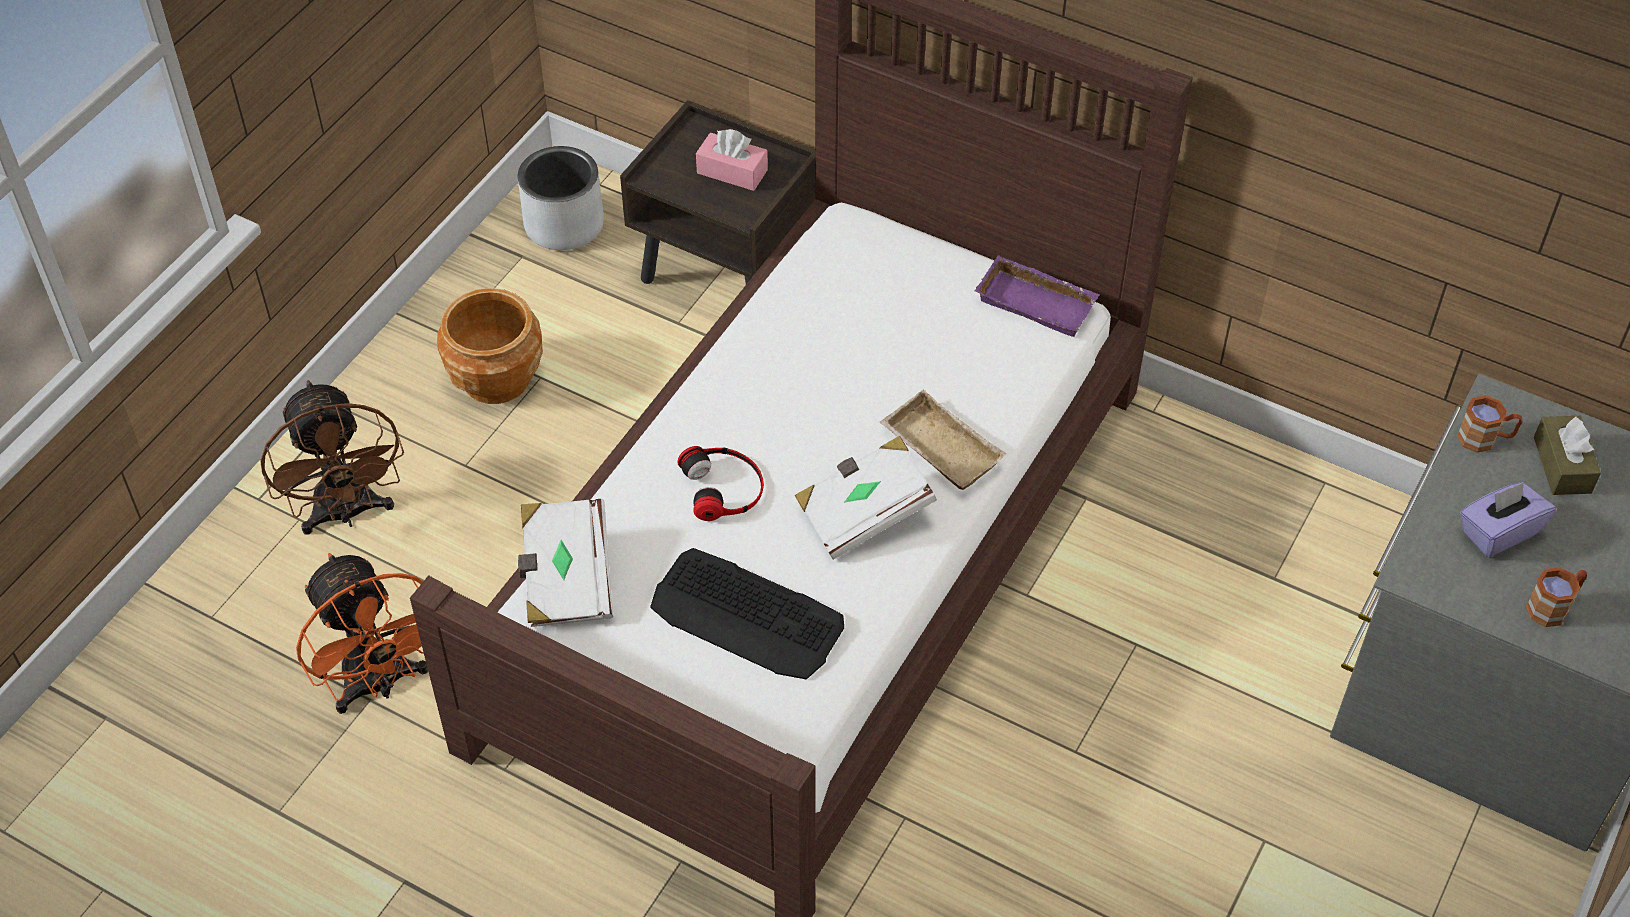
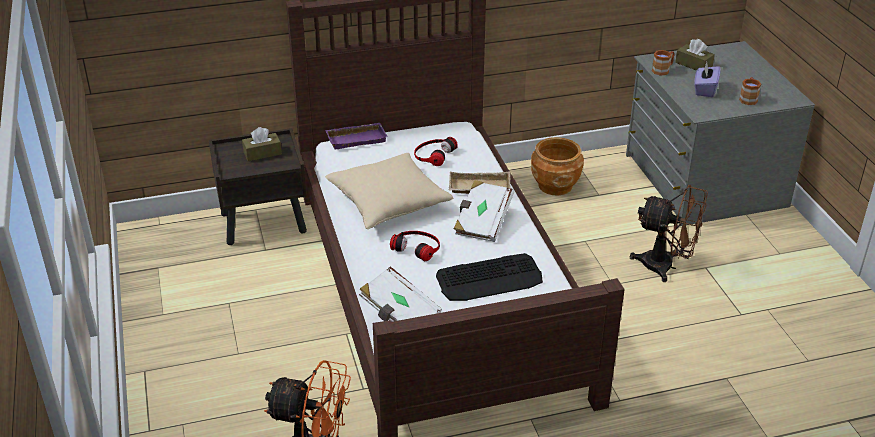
camera: 45 degrees left, 15 degrees down
(347, 513) = (204, 406): brown fan -> brown fan (666, 266)
(496, 379) = (208, 315): brown planter -> brown planter (555, 185)
(563, 225) = (162, 246): grey planter -> none
(732, 171) = (262, 153): pink tissue box -> brown tissue box
(784, 381) = (388, 202): none -> beige pillow
(955, 338) = (433, 154): none -> headphones
(1038, 301) = (445, 129): purple tray -> purple tray (357, 138)

